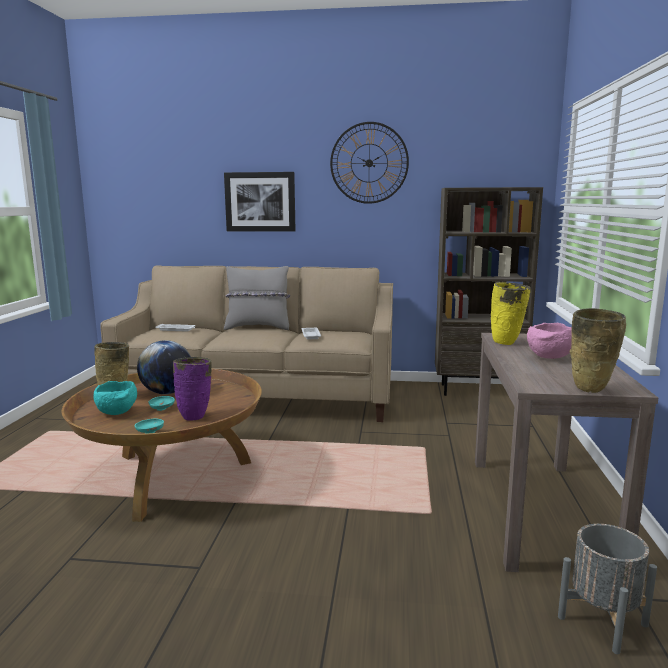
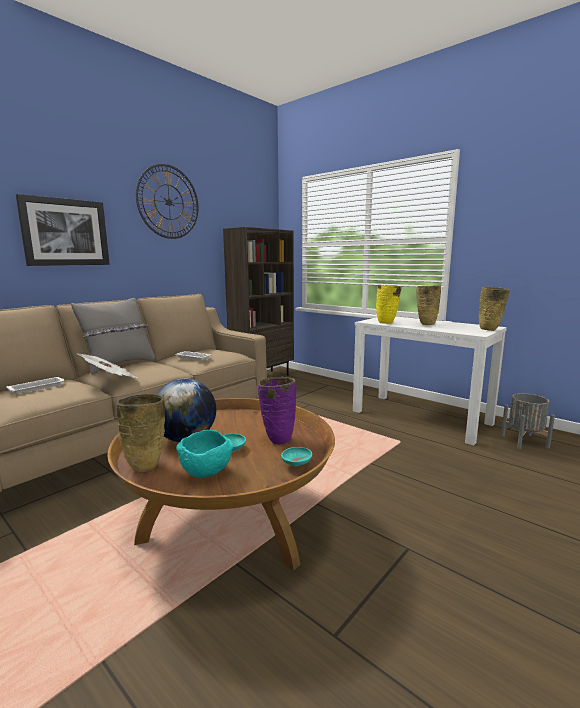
camera: 55 degrees left, 0 degrees up
(216, 336) = (110, 379): none -> newspaper
(539, 511) = (421, 417): brown console table -> white console table
(549, 358) = (426, 324): pink bowl -> beige vase

